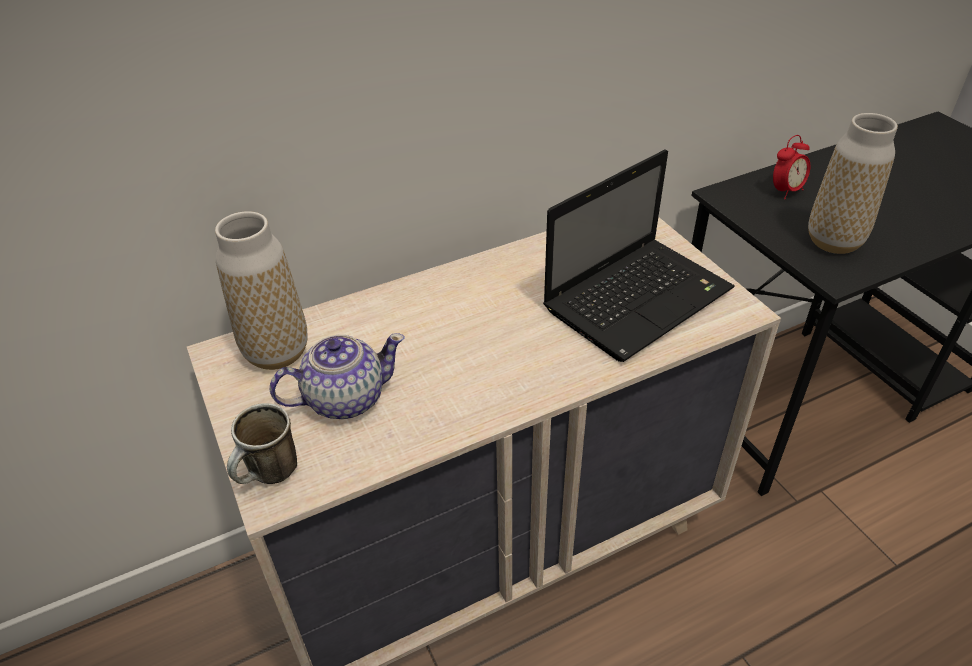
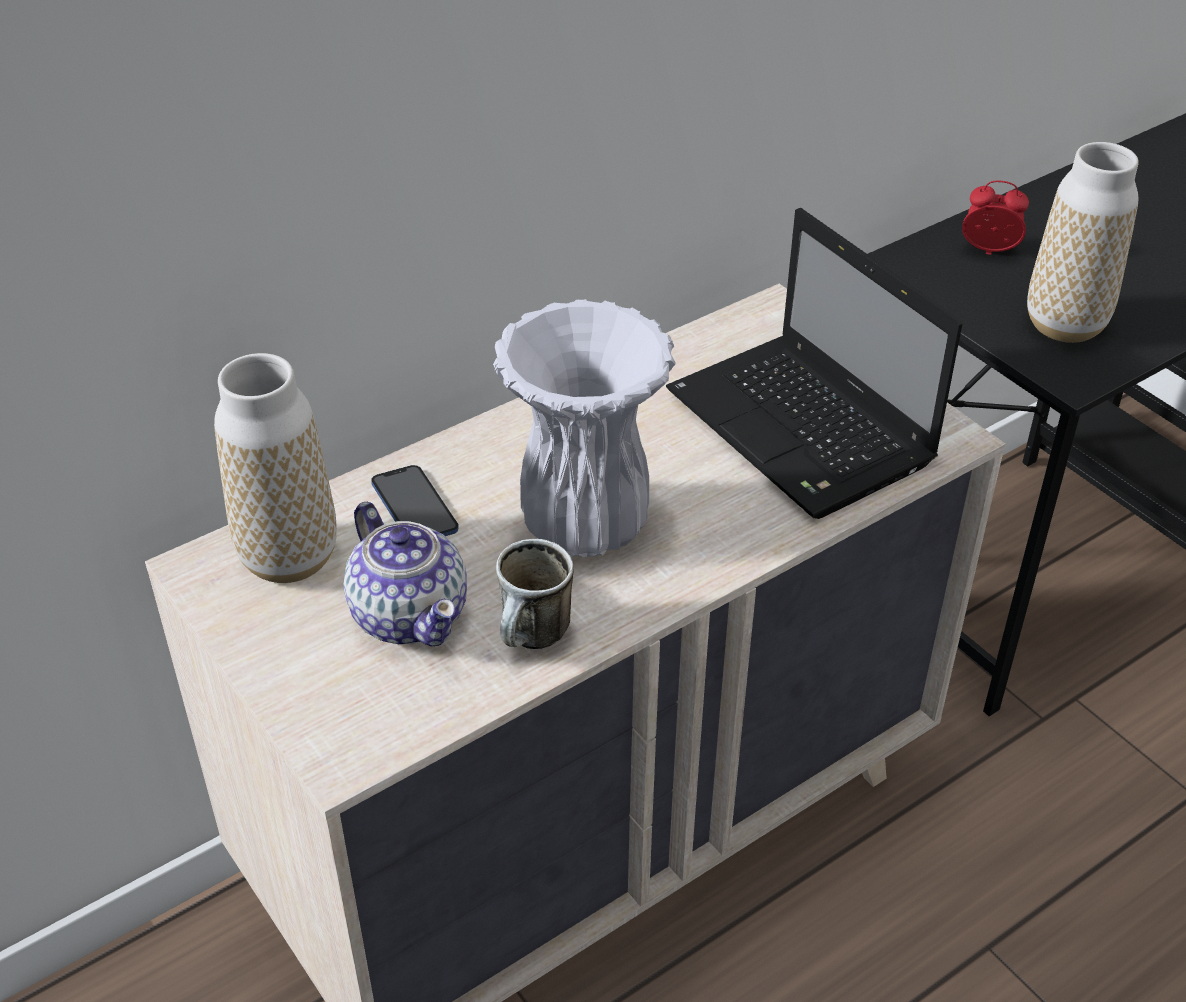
camera: 10 degrees left, 0 degrees up
(270, 476) = (333, 731): mug -> mug (534, 640)
(344, 398) = (410, 614): teapot -> teapot turned 90 degrees clockwise
(367, 326) = (414, 507): none -> phone
(474, 350) = (582, 528): none -> white vase
(639, 297) = (804, 430): laptop -> laptop turned 105 degrees clockwise
(786, 191) = (988, 252): alarm clock -> alarm clock turned 120 degrees counterclockwise

